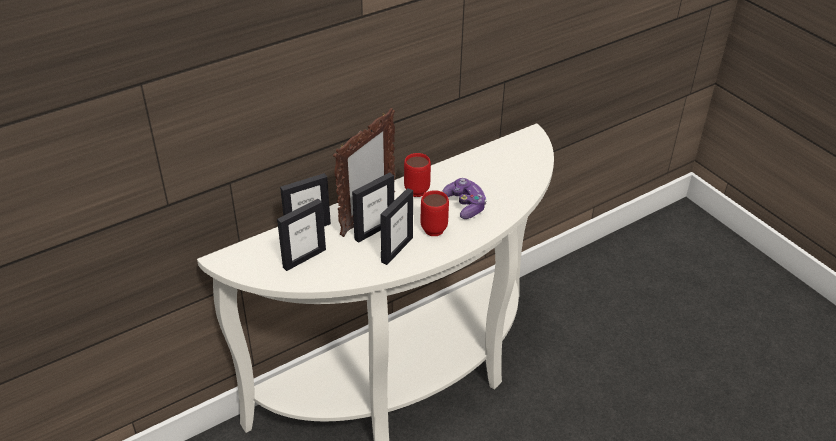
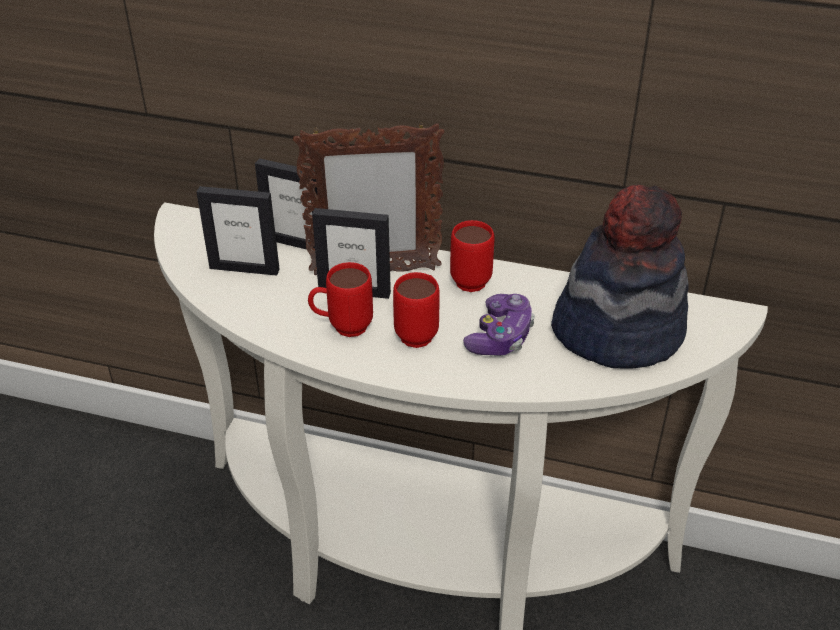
camera: 50 degrees right, 0 degrees up
(396, 250) = (342, 328): picture frame -> red mug
(502, 170) = (617, 330): none -> hat

